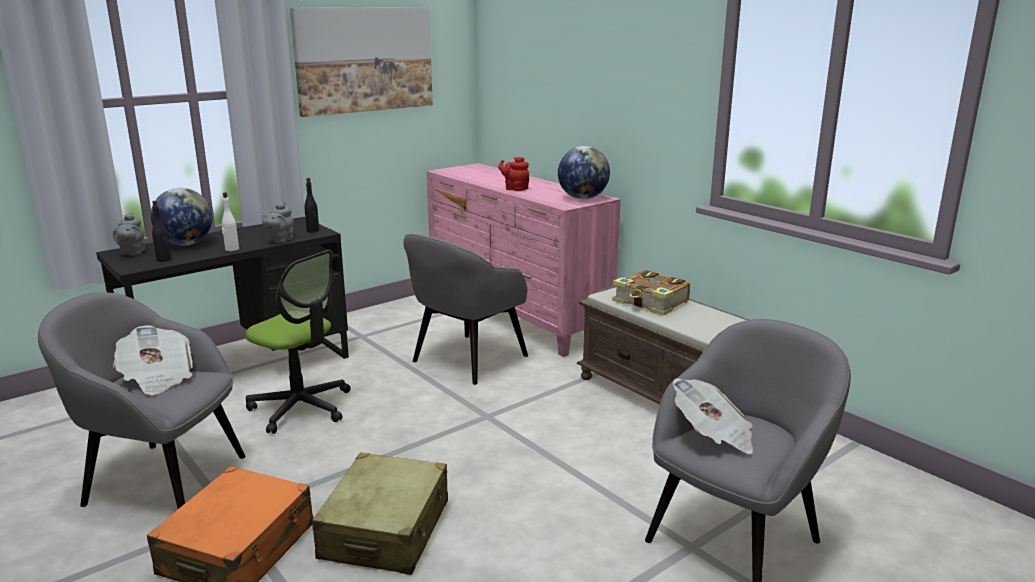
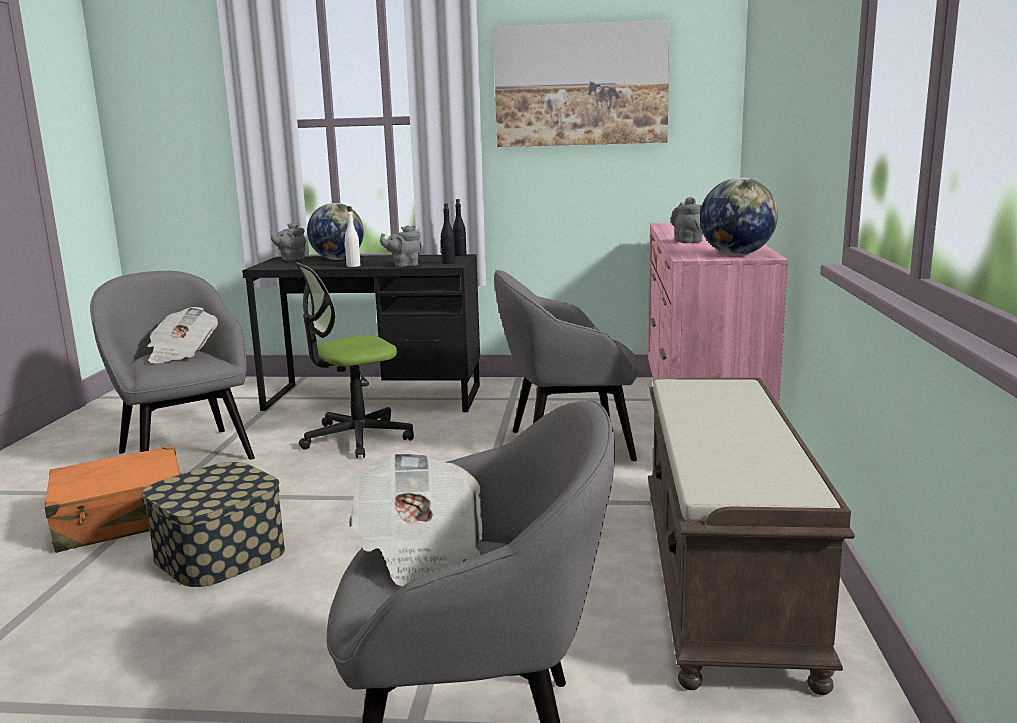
camera: 45 degrees right, 5 degrees down
(164, 260) = (293, 265): black bottle -> black bottle (460, 255)
(301, 407) = (356, 438): office chair -> office chair turned 75 degrees clockwise
(386, 530) = (220, 553): beige suitcase -> storage box
(515, 189) = (687, 241): red teapot -> grey teapot
(651, 303) = (712, 403): book -> none

